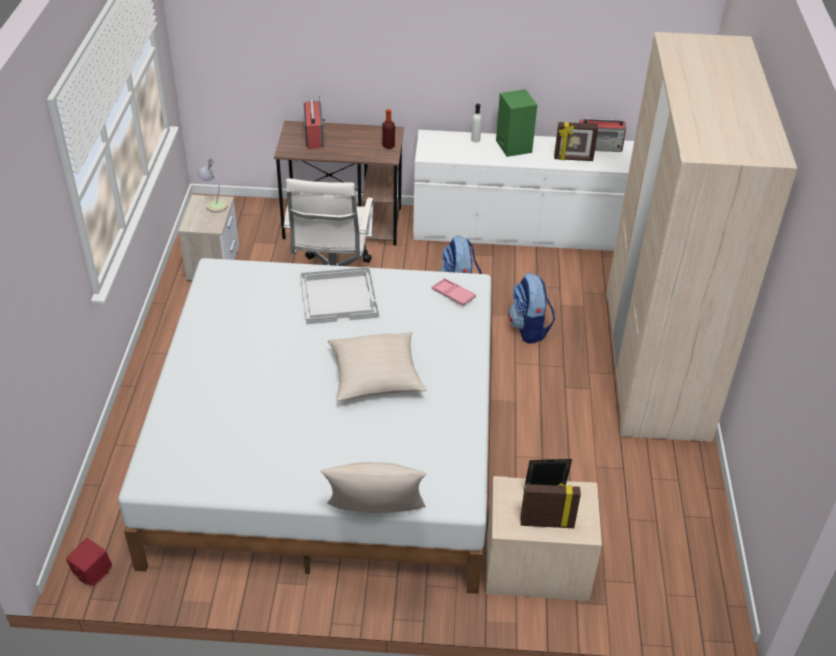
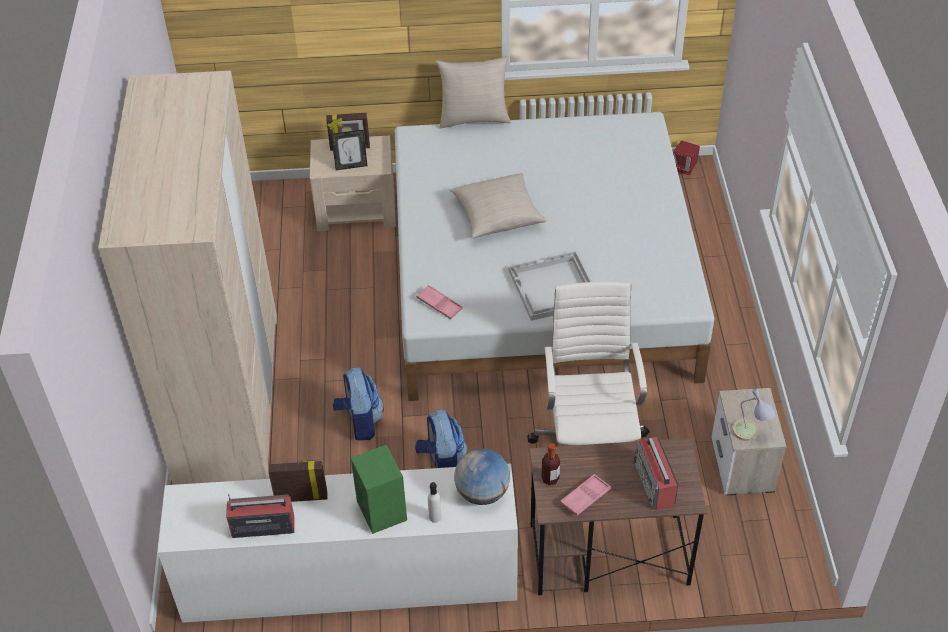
camera: 175 degrees right, 5 degrees up
(366, 135) = (585, 497): none -> pink tray
(439, 148) = (482, 493): none -> globe

